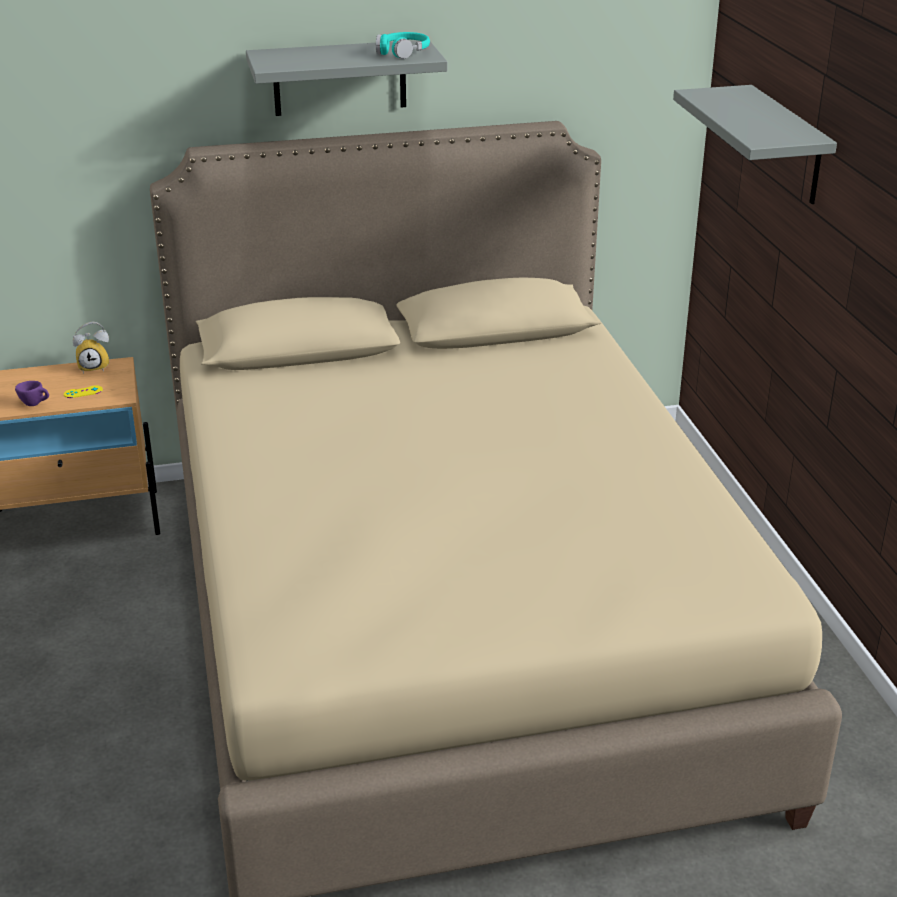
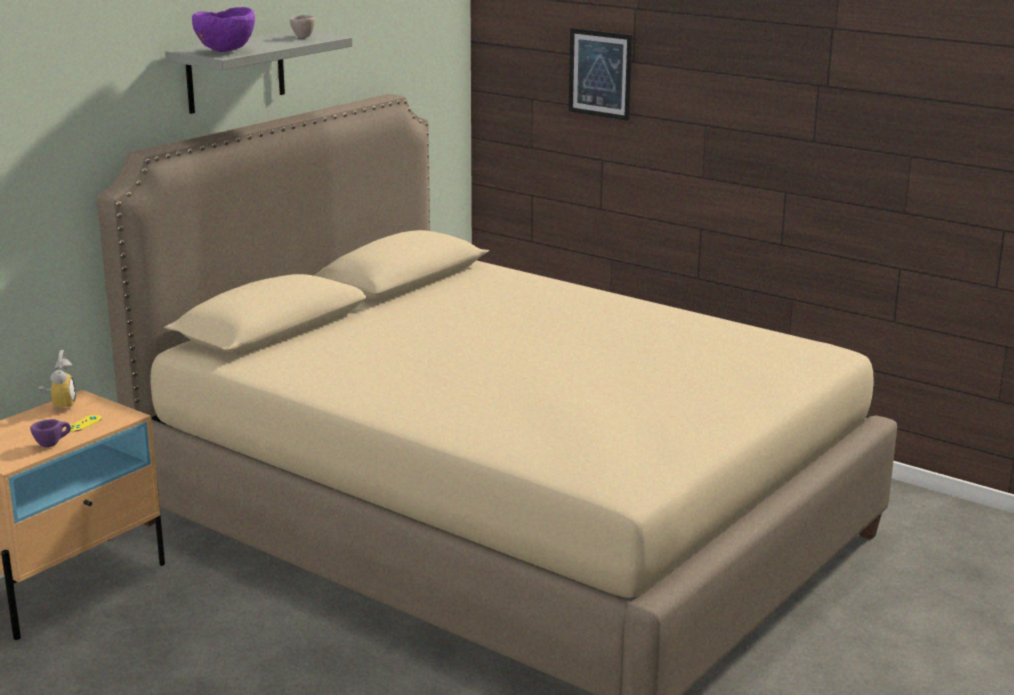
camera: 40 degrees left, 10 degrees down
(95, 367) = (60, 405): alarm clock -> alarm clock turned 45 degrees counterclockwise
(284, 62) = (226, 52): none -> purple bowl
(403, 52) = (303, 37): turquoise headphones -> beige cup
(787, 146) = (600, 74): grey shelf -> picture

